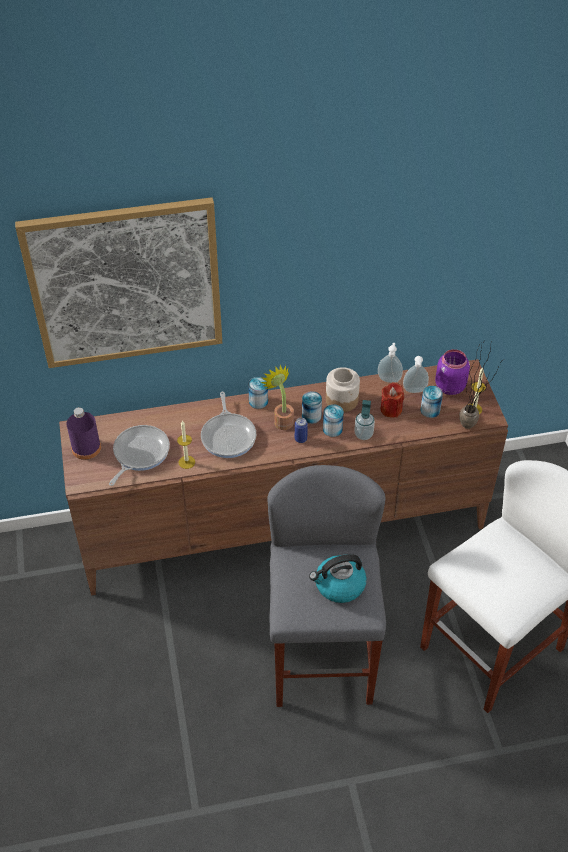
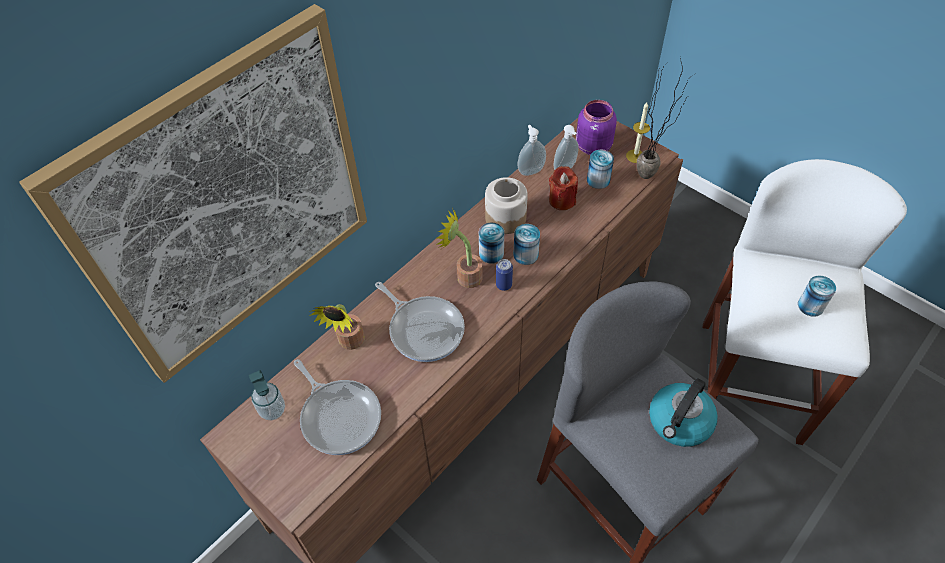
camera: 35 degrees left, 5 degrees up
(86, 448) = (266, 452): purple bottle -> none
(139, 453) = (339, 416): frying pan -> frying pan turned 150 degrees clockwise
(179, 418) = (349, 343): none -> potted plant
(186, 462) = (405, 390): candle -> none
(258, 401) = (421, 270): can -> can (810, 306)
(363, 434) = (561, 242): soap dispenser -> soap dispenser (272, 410)

